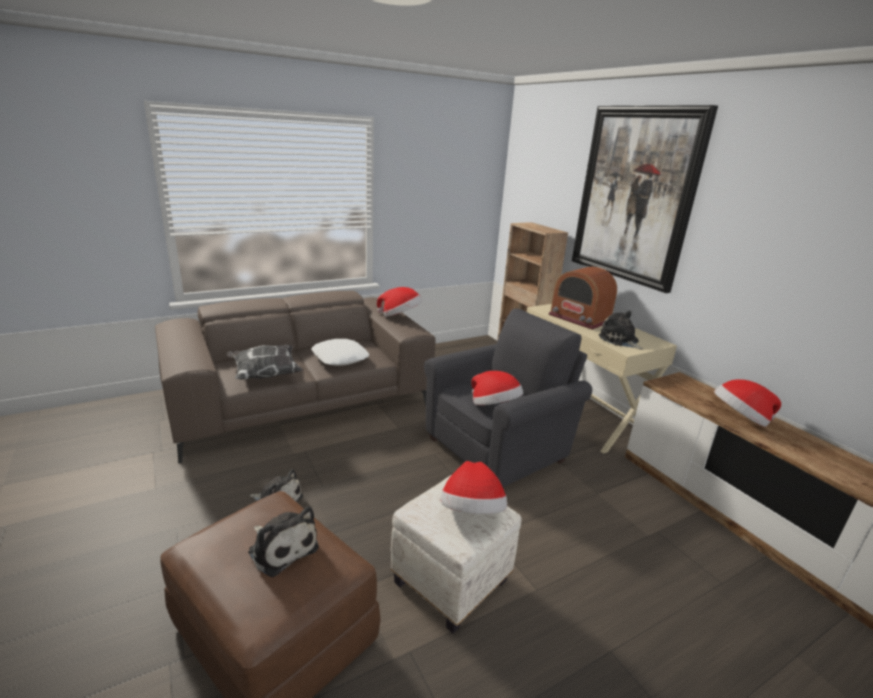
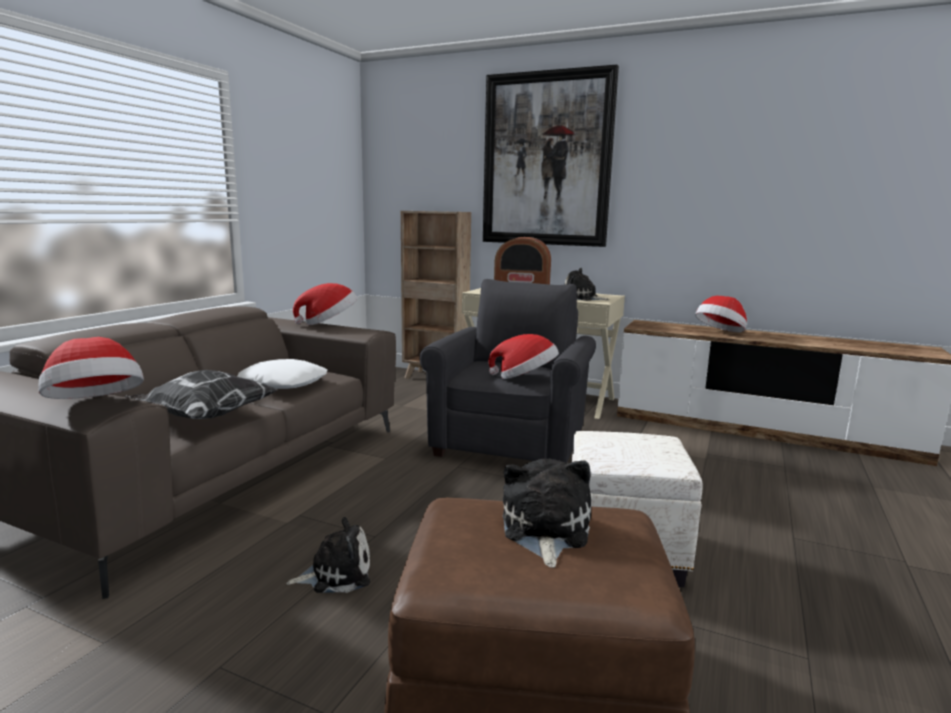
camera: 35 degrees left, 10 degrees down
(282, 547) = (544, 530): plush toy -> plush toy turned 90 degrees counterclockwise
(472, 512) = (646, 445): hat -> hat (96, 406)

